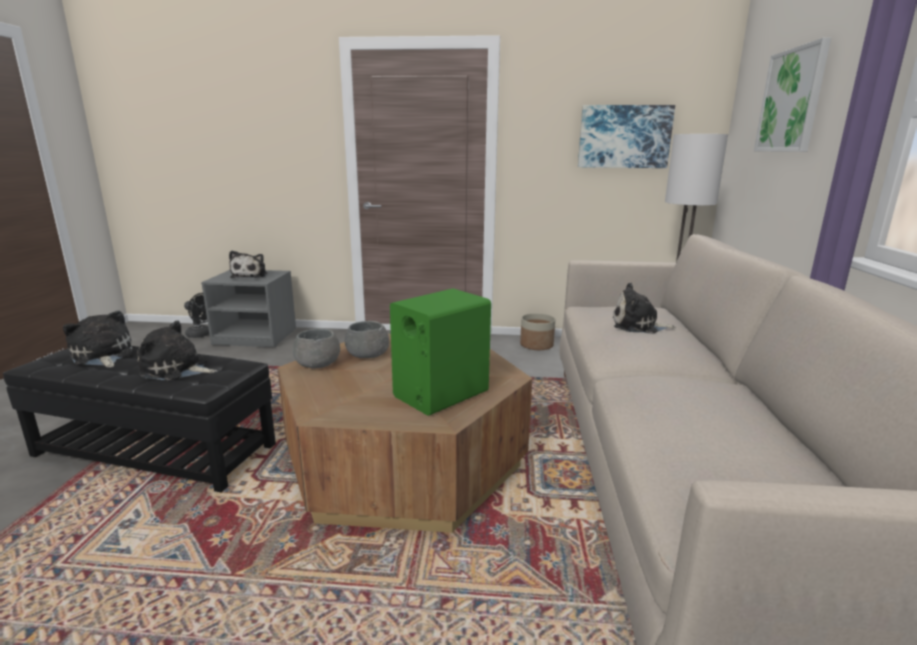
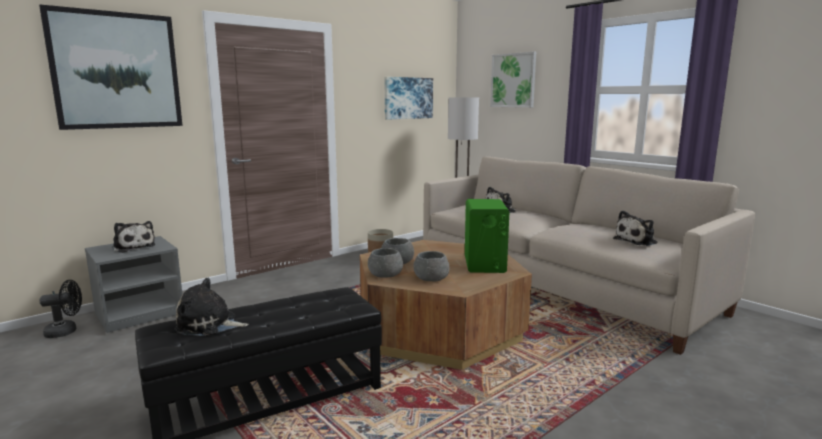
camera: 45 degrees left, 5 degrees down
(177, 369) = (305, 308): plush toy -> plush toy (637, 241)
(259, 108) = (116, 71): none -> picture
(337, 386) = (431, 278): none -> grey bowl

